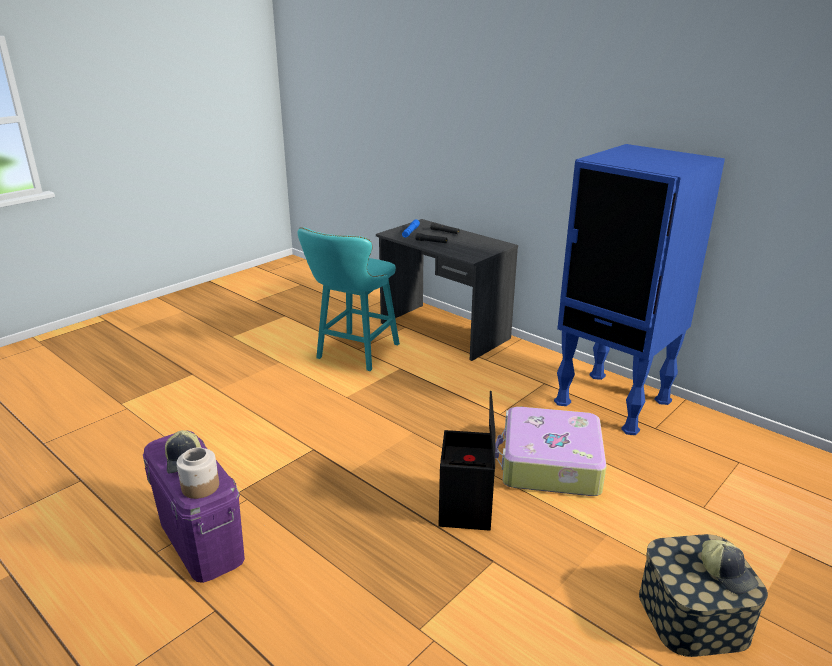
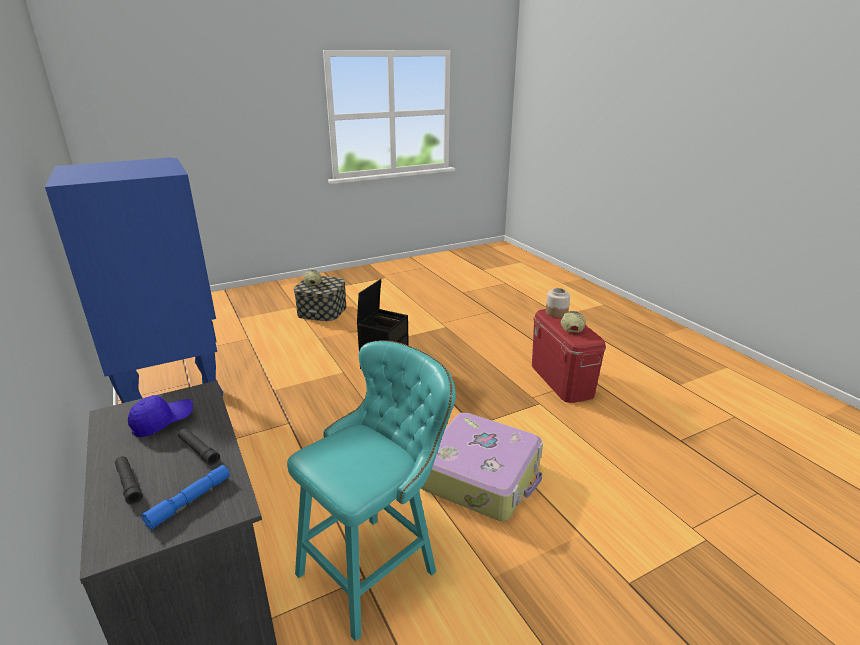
camera: 160 degrees left, 0 degrees up
(200, 539) = (562, 380): purple storage box -> red storage box
(468, 246) = (163, 422): none -> blue cap
(549, 464) = (302, 376): suitcase -> suitcase (482, 476)

